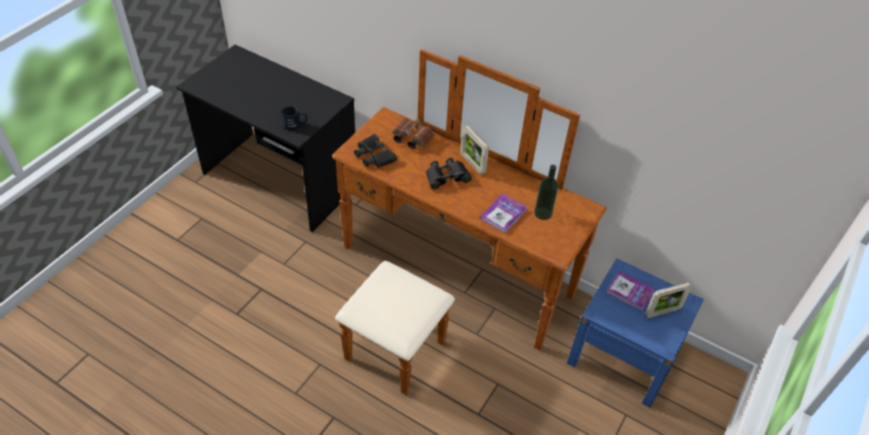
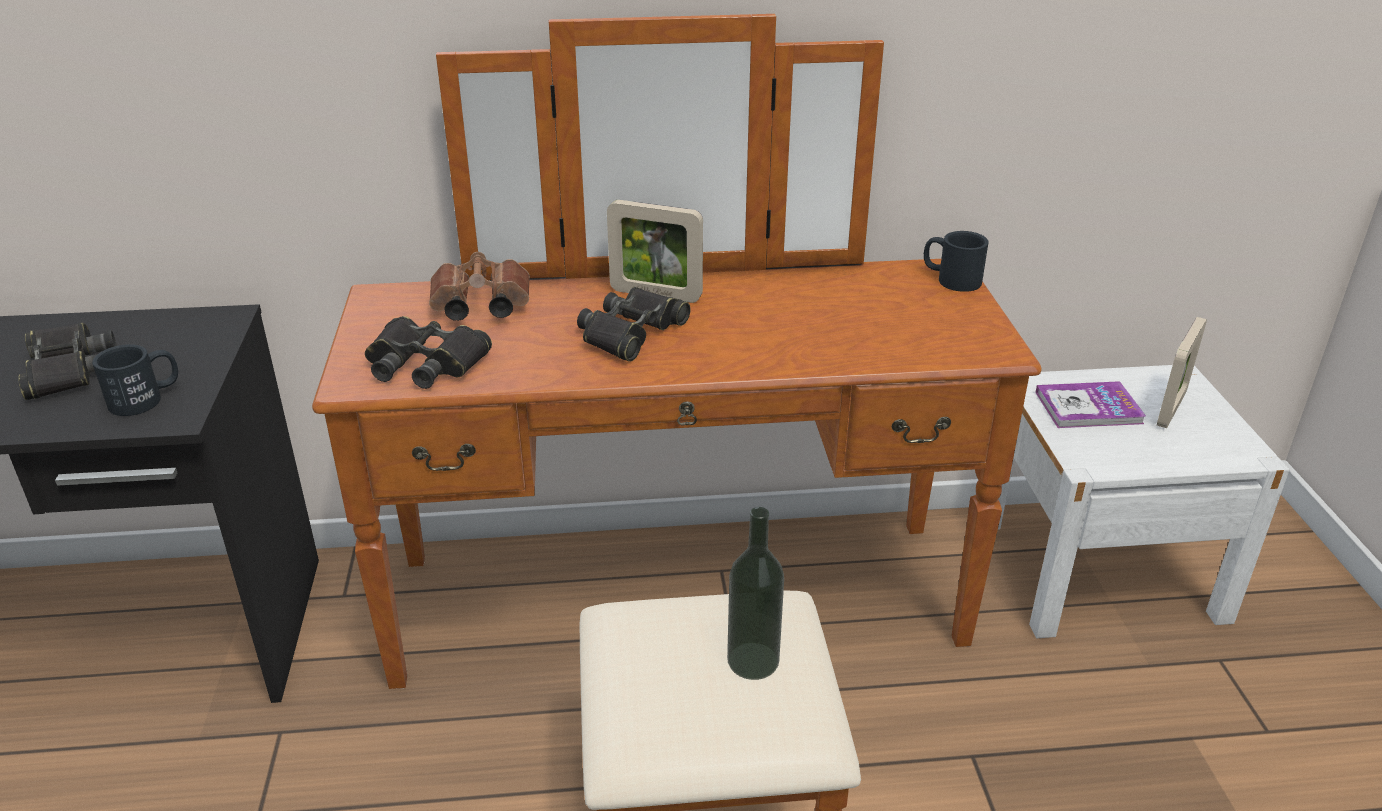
camera: 35 degrees left, 15 degrees down
(283, 100) = (68, 369): none -> black binoculars
(503, 214) = (818, 339): book -> none
(543, 213) = (884, 307): bottle -> bottle (753, 661)
(584, 214) = (950, 279): none -> black mug
(623, 355) = (1098, 568): blue nightstand -> white nightstand

